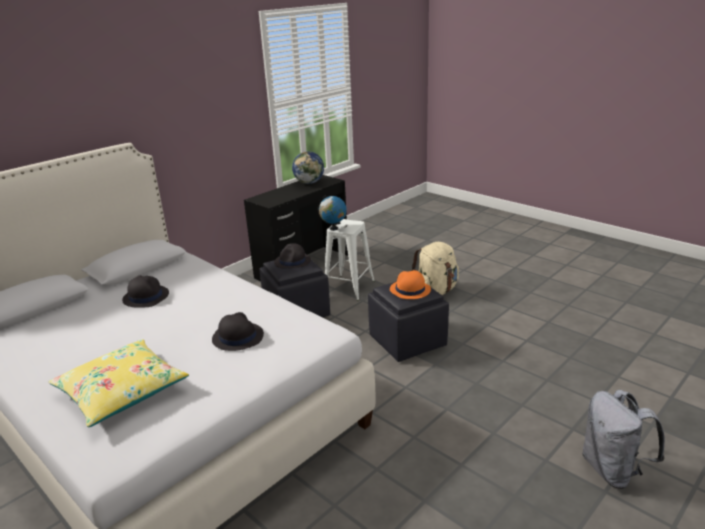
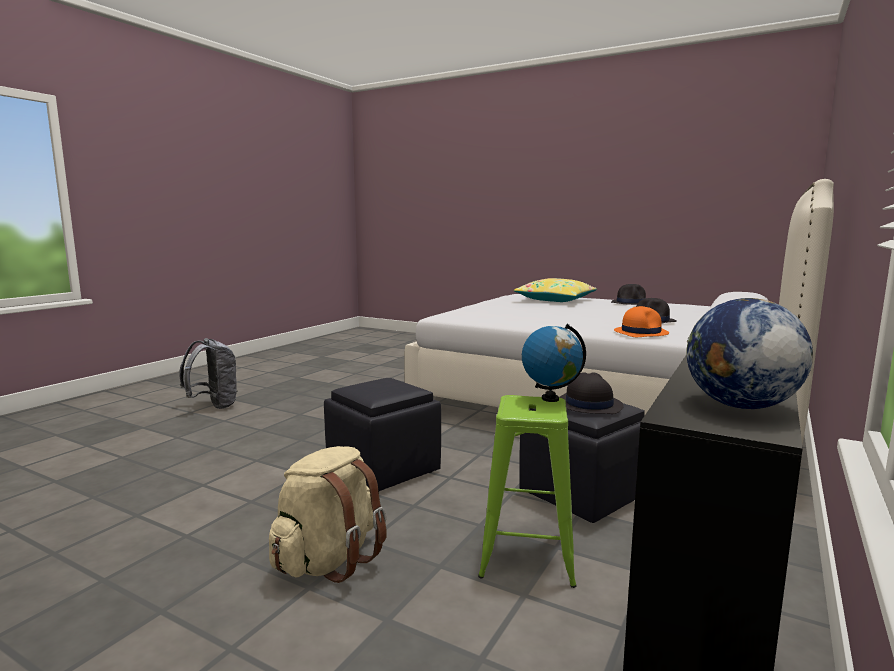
camera: 165 degrees right, 15 degrees down
(237, 337) = (517, 312): black hat -> black hat (631, 303)
(349, 287) = (527, 553): white stool -> green stool
(410, 290) = (378, 385): orange hat -> orange hat (641, 332)

